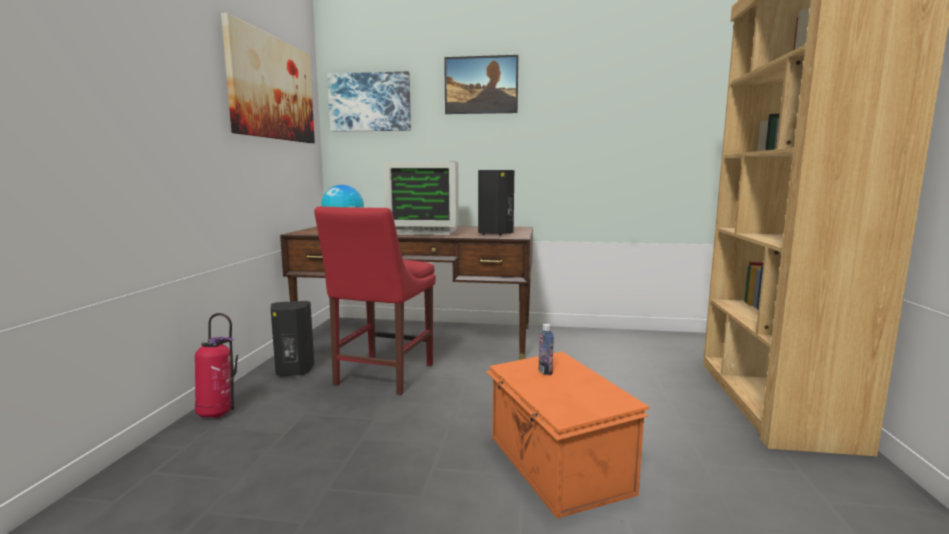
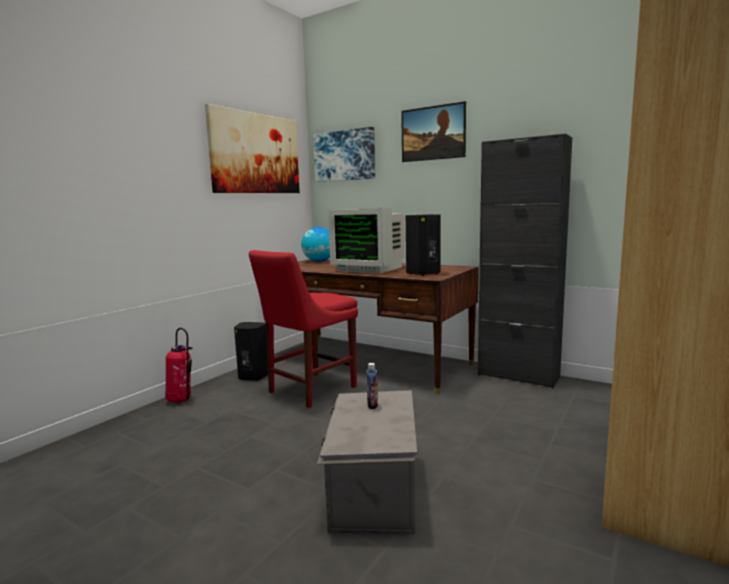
camera: 25 degrees right, 0 degrees up
(556, 464) = (372, 490): orange storage box -> grey storage box
(578, 333) = (518, 376): none -> black cabinet

